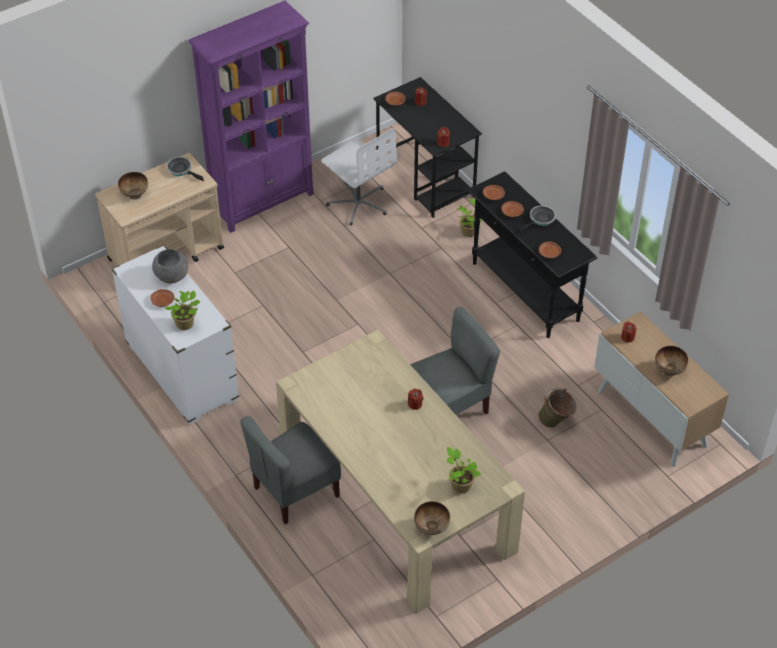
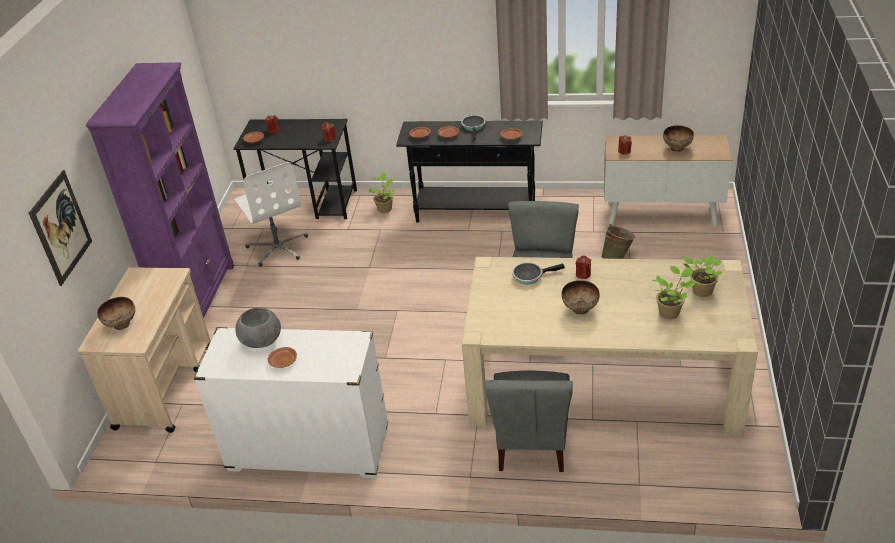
camera: 45 degrees left, 10 degrees down
(125, 105) = (61, 227): none -> picture
(181, 170) = (141, 281): frying pan -> frying pan (530, 276)
(186, 324) = (333, 359): potted plant -> potted plant (670, 312)
(358, 203) = (278, 247): white office chair -> white office chair turned 60 degrees clockwise
(431, 528) = (735, 329): bowl -> bowl (579, 309)

